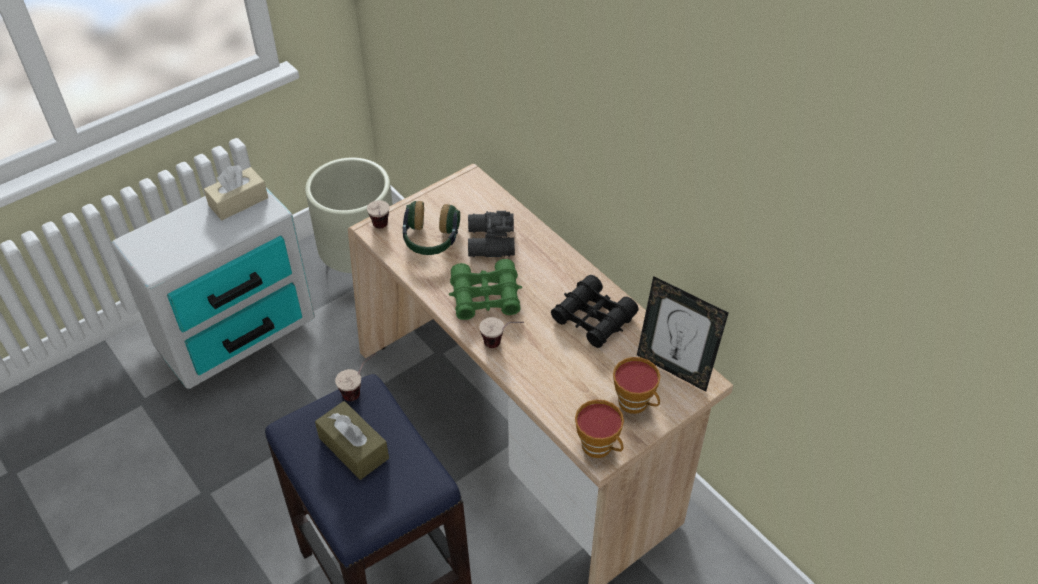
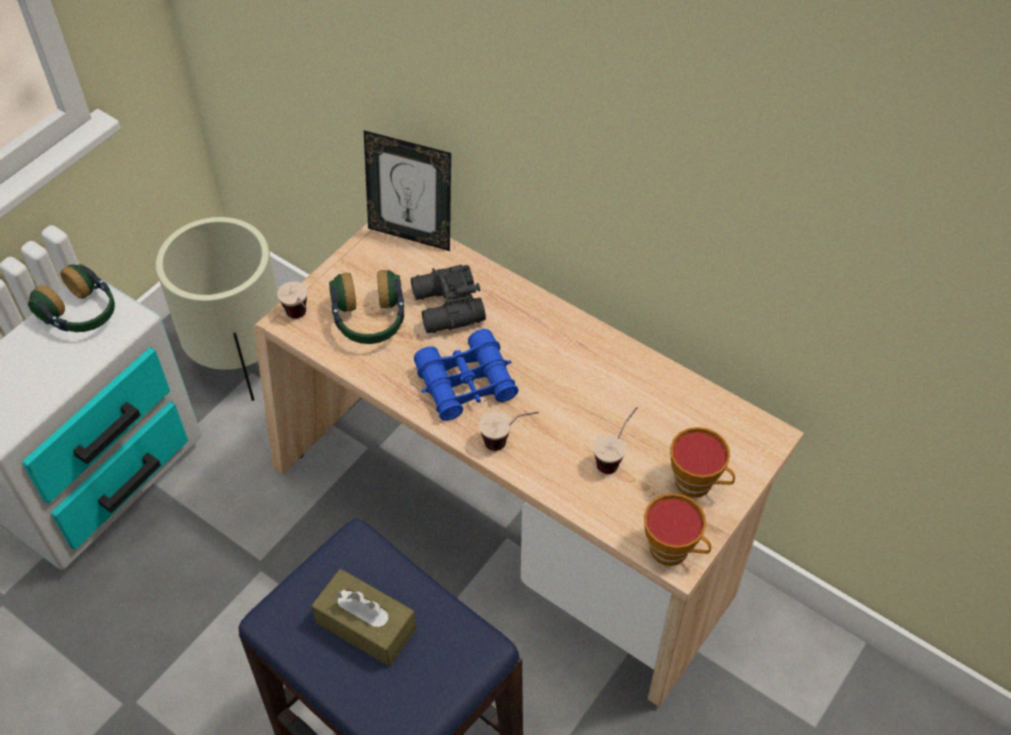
camera: 15 degrees left, 5 degrees up
(238, 202) = (81, 314): beige tissue box -> headphones
(360, 389) = (347, 544): cup -> cup (615, 456)
(485, 297) = (466, 383): green binoculars -> blue binoculars
(593, 318) = (609, 383): black binoculars -> none
(674, 368) = (728, 427): picture frame -> picture frame (411, 234)

